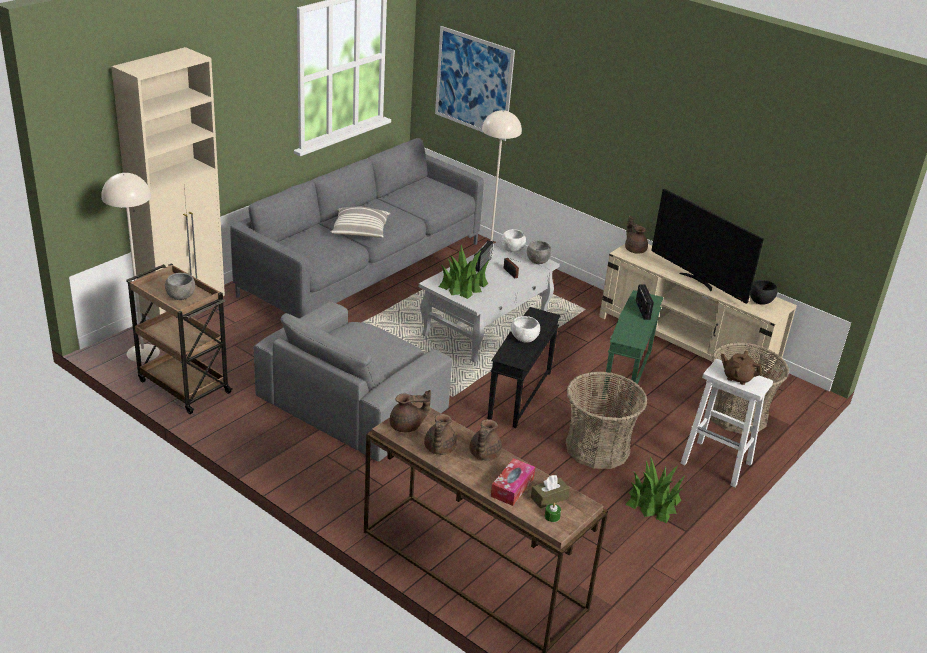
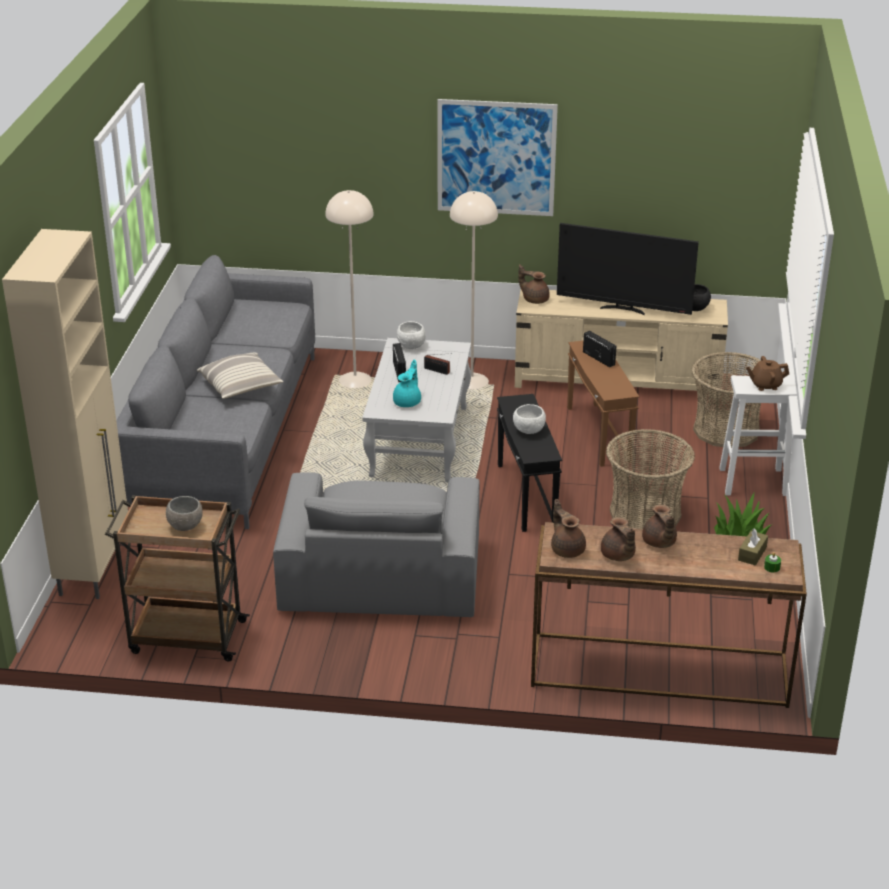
camera: 30 degrees left, 0 degrees up
(143, 352) = (97, 623): beige floor lamp -> beige floor lamp (472, 381)
(407, 426) = (567, 549): brown teapot -> brown teapot turned 75 degrees counterclockwise
(463, 285) = (408, 402): potted plant -> turquoise teapot
(473, 83) = (266, 169): picture -> picture (496, 158)
(512, 487) = (714, 559): tissue box -> none
(537, 261) = (449, 348): grey bowl -> none
(626, 375) = (597, 434): green side table -> brown side table

